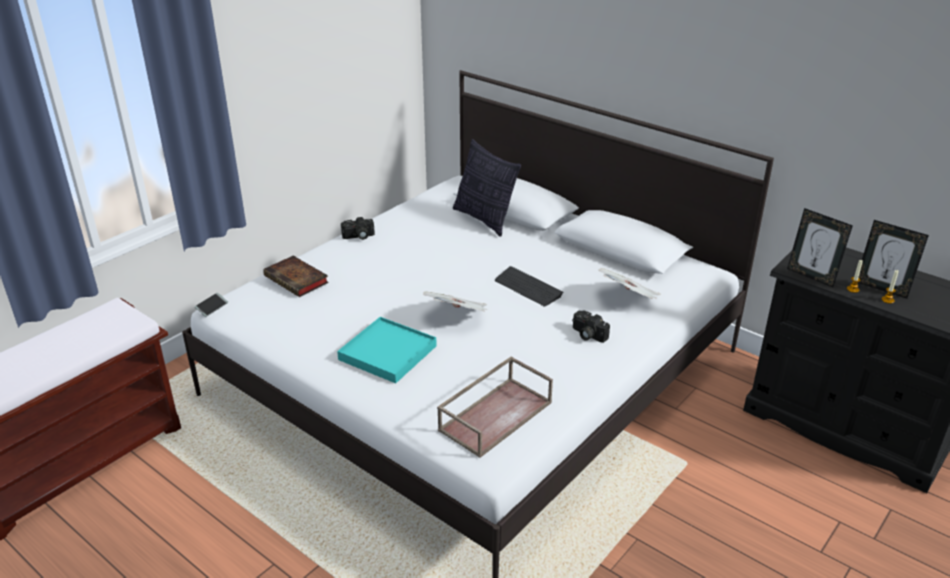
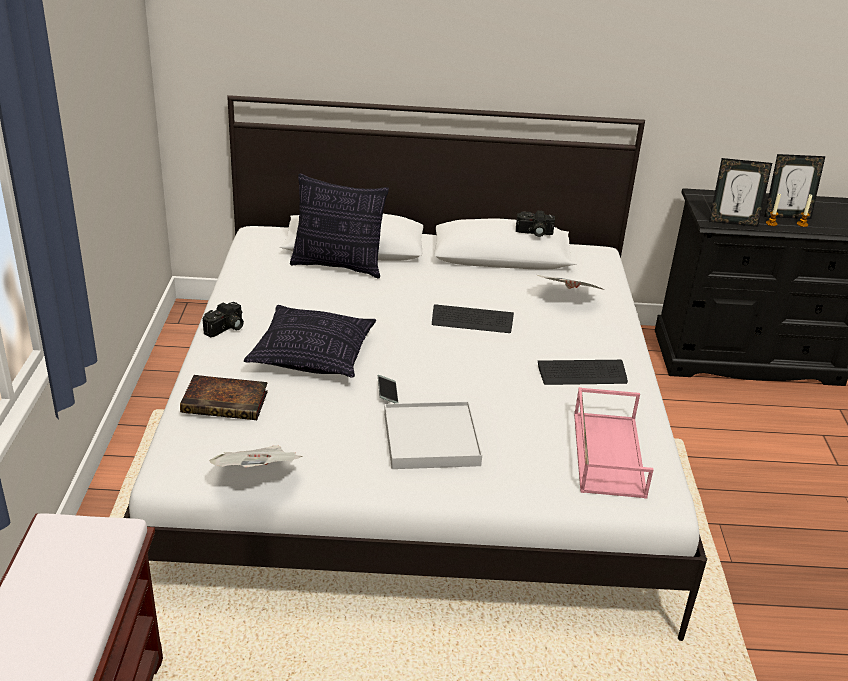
camera: 40 degrees left, 0 degrees up
(212, 307) = (159, 476): phone -> phone (387, 393)
(386, 272) = (313, 356): none -> pillow
(387, 352) = (430, 439): turquoise tray -> white tray
(458, 316) = (448, 373): newspaper -> newspaper (258, 475)
(495, 415) = (607, 453): brown tray -> pink tray
(558, 355) = (582, 374): none -> keyboard
(587, 335) = (580, 345): camera -> camera (534, 233)

